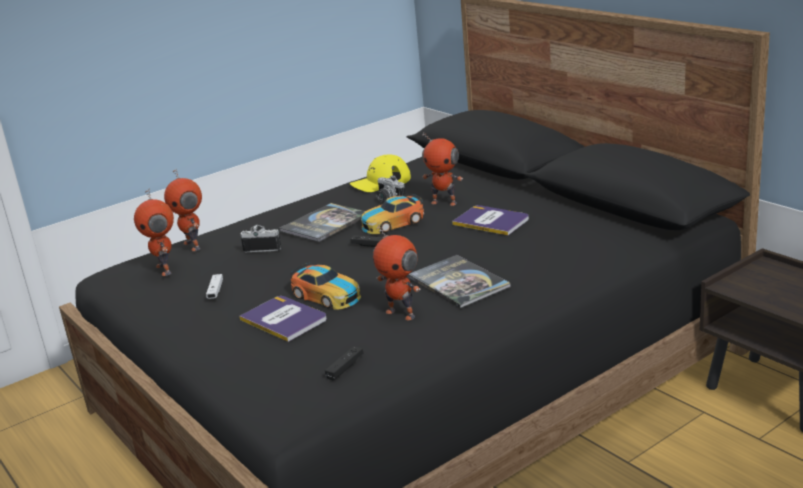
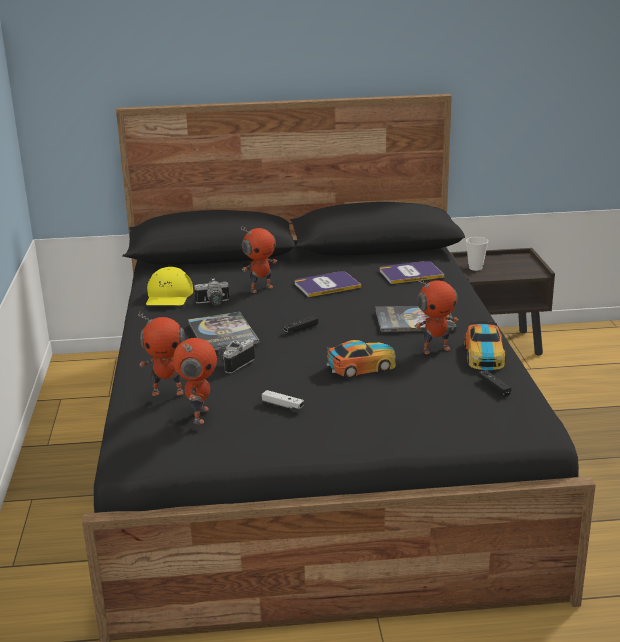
camera: 60 degrees left, 0 degrees up
(165, 269) = (199, 415): toy robot -> toy robot turned 90 degrees counterclockwise
(284, 319) = (381, 390): book -> book (410, 273)
(392, 223) = (270, 312): toy car -> toy car (484, 355)
(753, 278) = (475, 268): none -> cup

